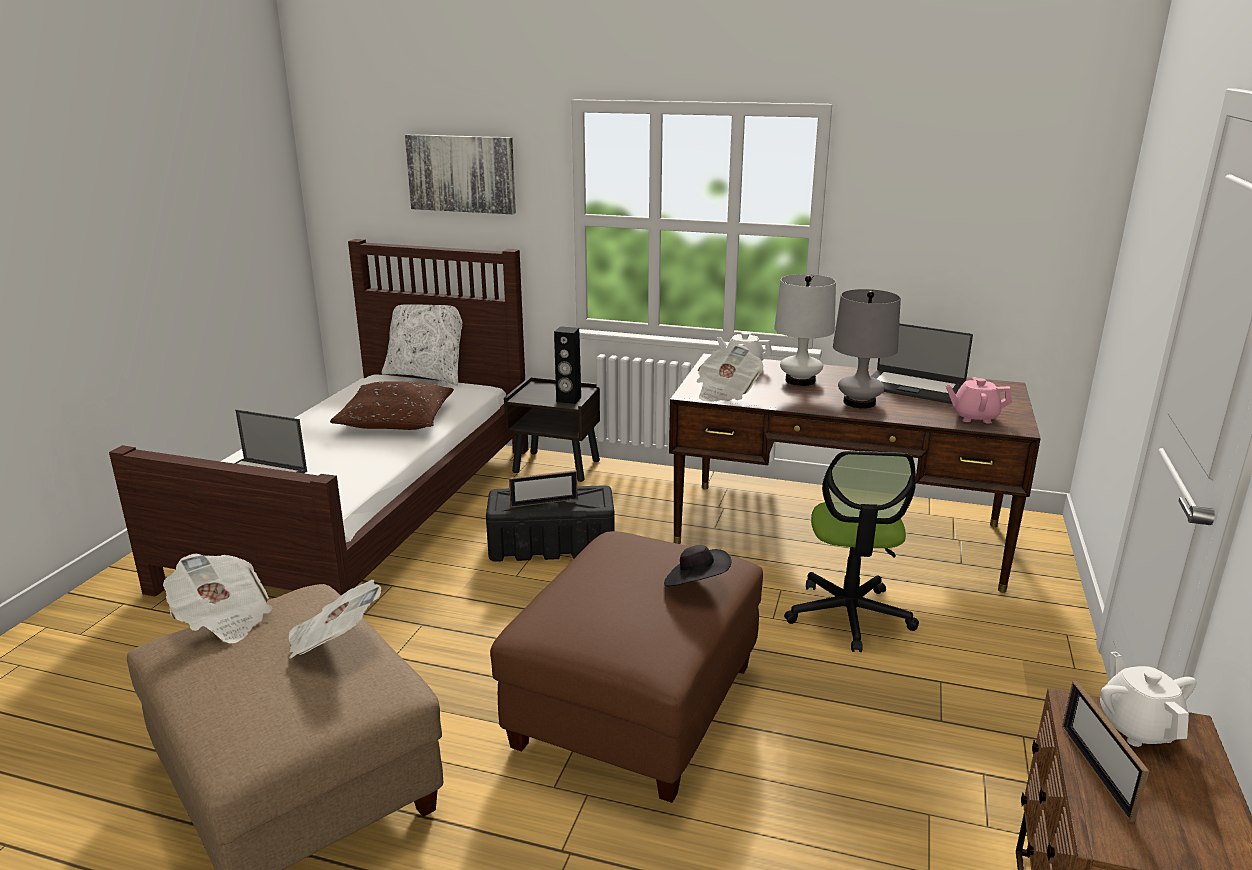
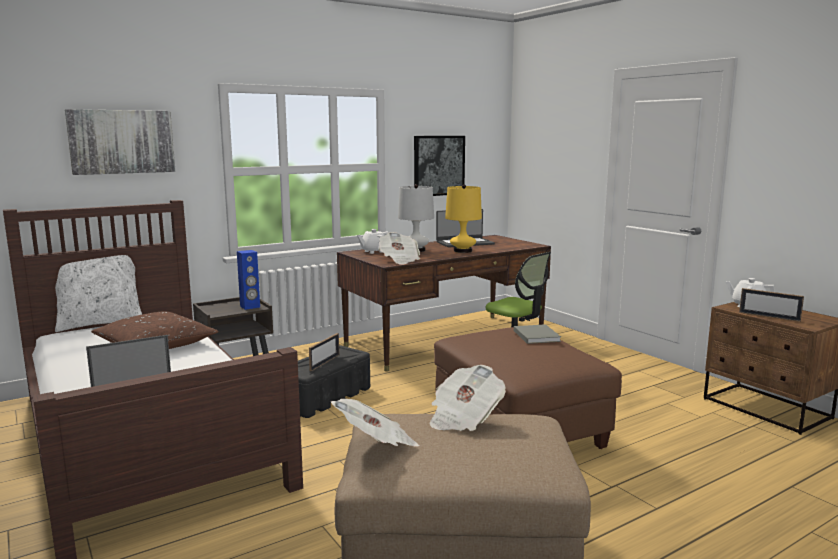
camera: 50 degrees left, 10 degrees down
(568, 399) = (250, 307): black speaker -> blue speaker
(696, 584) = (536, 335): black hat -> grey book
(859, 402) = (462, 251): grey table lamp -> yellow table lamp
(934, 240) = (438, 165): none -> picture
(974, 417) = (514, 245): pink teapot -> none

